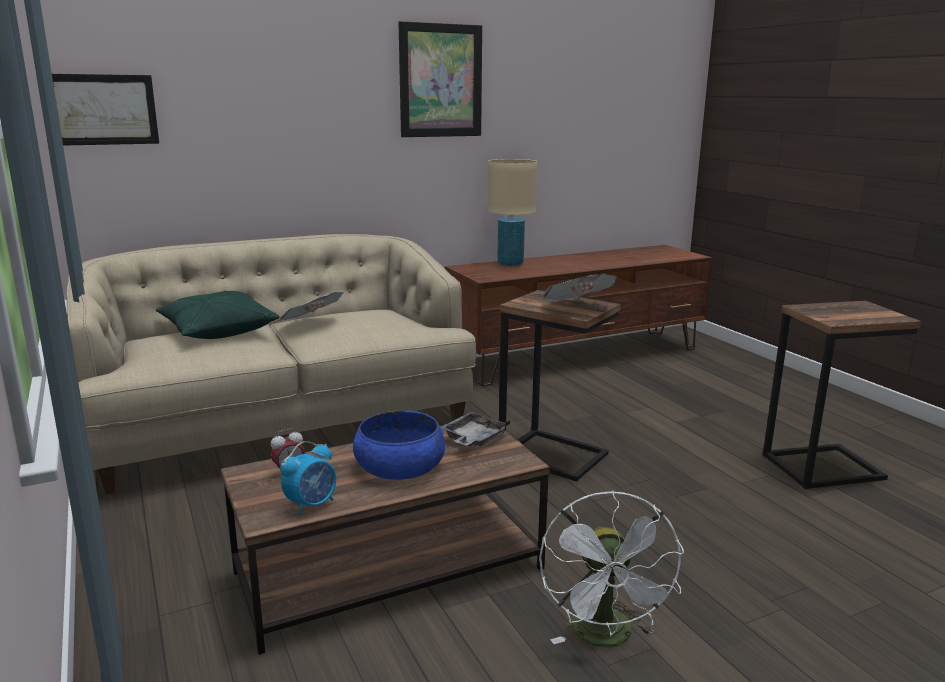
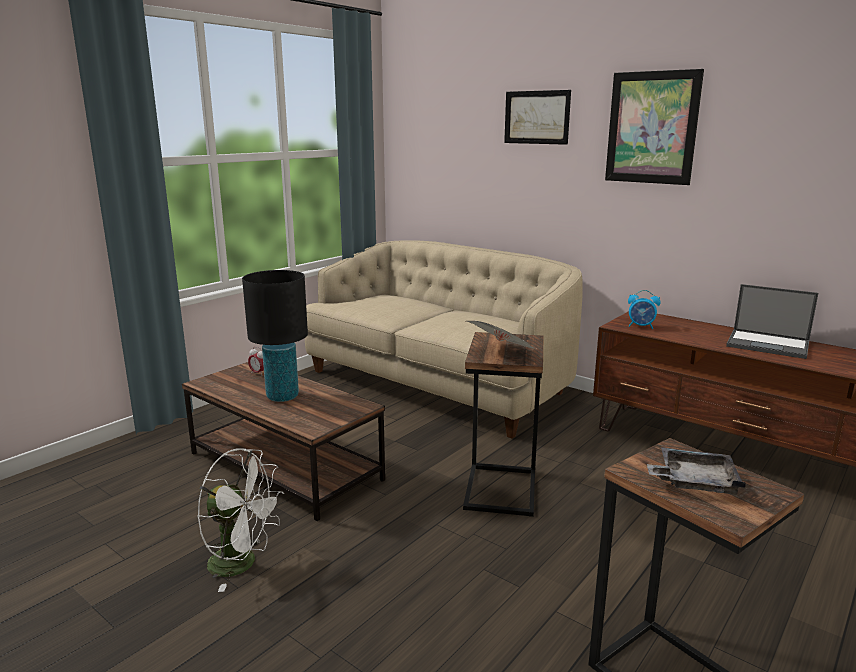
camera: 65 degrees right, 0 degrees up
(103, 109) = (416, 147): picture -> picture (536, 117)
(217, 331) = (410, 302): green pillow -> none
(311, 324) = (455, 315): newspaper -> none
(311, 504) = (222, 387): alarm clock -> alarm clock (641, 326)
(399, 466) = (282, 396): blue bowl -> black table lamp
(473, 439) = (339, 408): grey tray -> grey tray (694, 481)
(510, 264) = (690, 325): beige table lamp -> none
(577, 260) = (769, 344): none -> laptop
(606, 638) = (242, 564): white fan -> white fan turned 135 degrees counterclockwise

